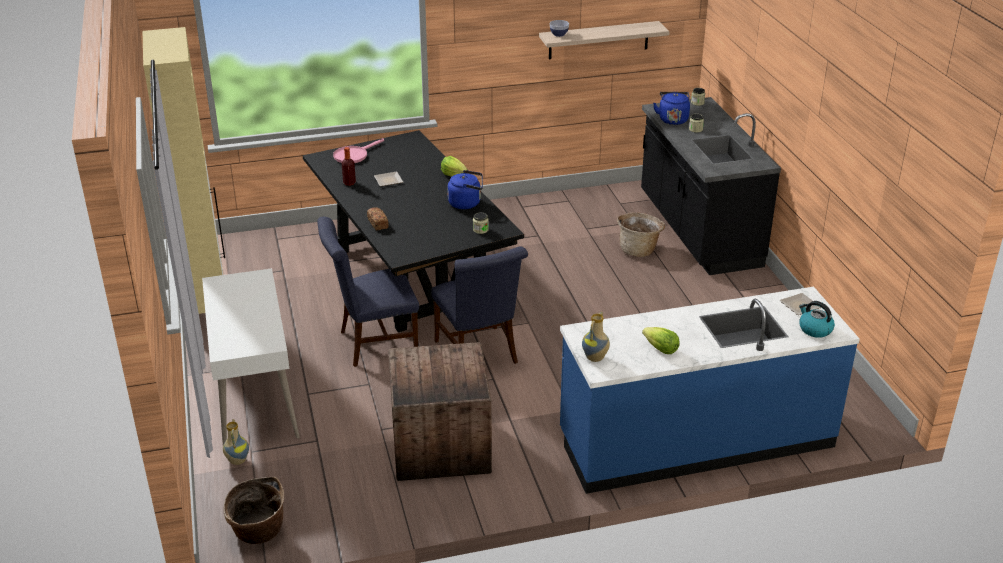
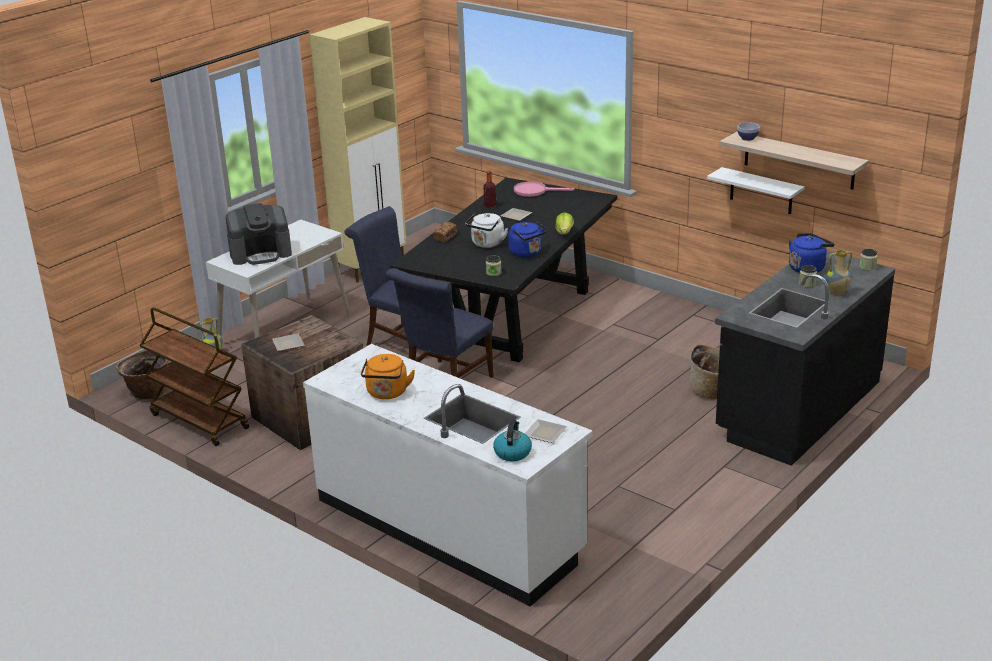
camera: 55 degrees right, 5 degrees down
(245, 324) = (261, 253): none -> coffee machine
(360, 517) = (198, 421): none -> brown cart
(422, 212) = (487, 244): none -> white kettle
(433, 380) = (289, 344): none -> plate
(565, 77) = (761, 191): none -> white shelf
(595, 358) = (340, 372): vase -> vase (837, 293)
(661, 349) = (387, 393): lettuce -> orange kettle
(695, 440) = (449, 526): blue counter -> white counter

